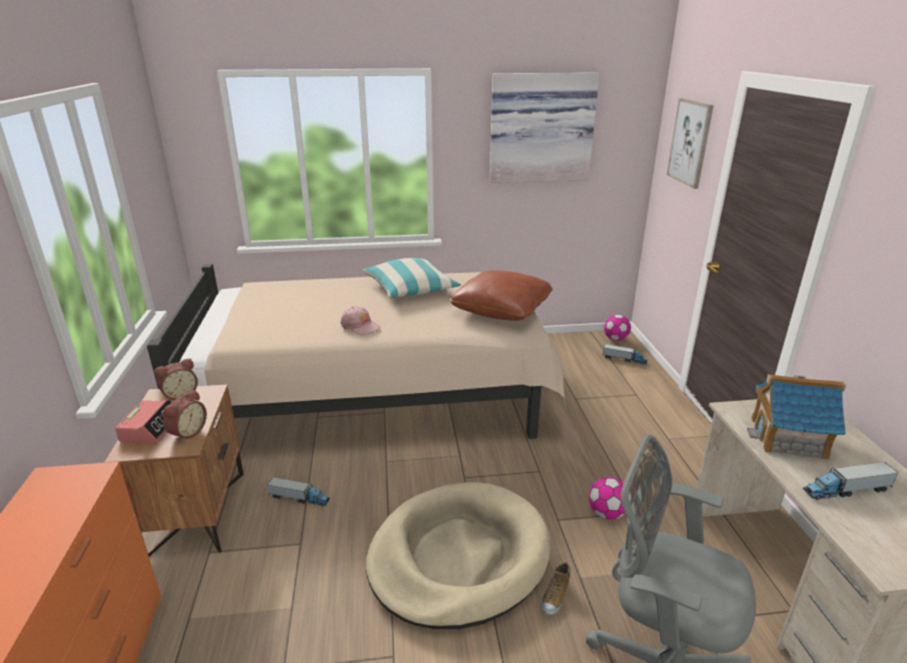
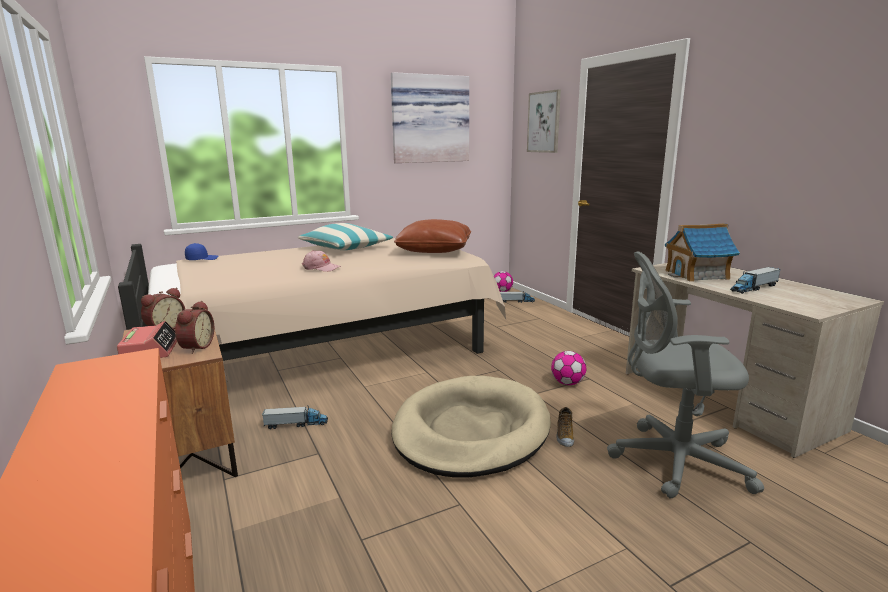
camera: 20 degrees left, 10 degrees down
(263, 287) = (202, 259): none -> blue cap

